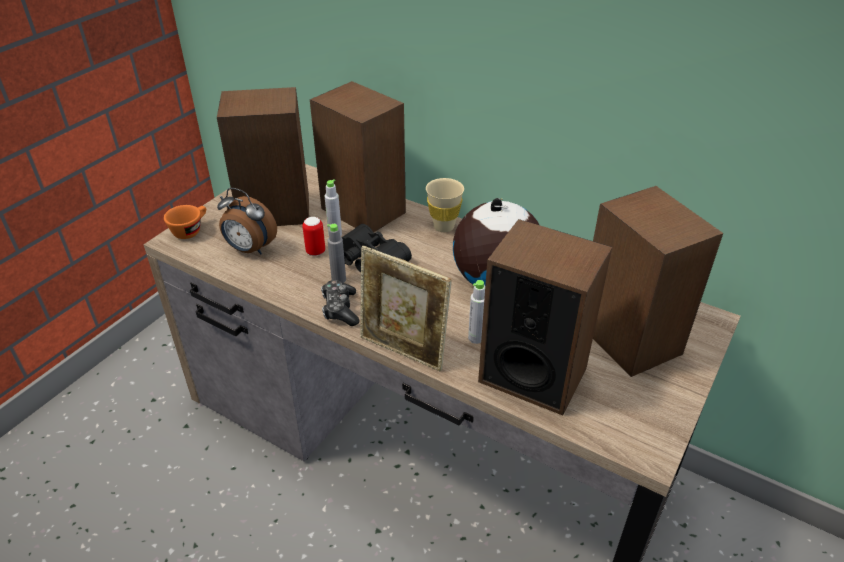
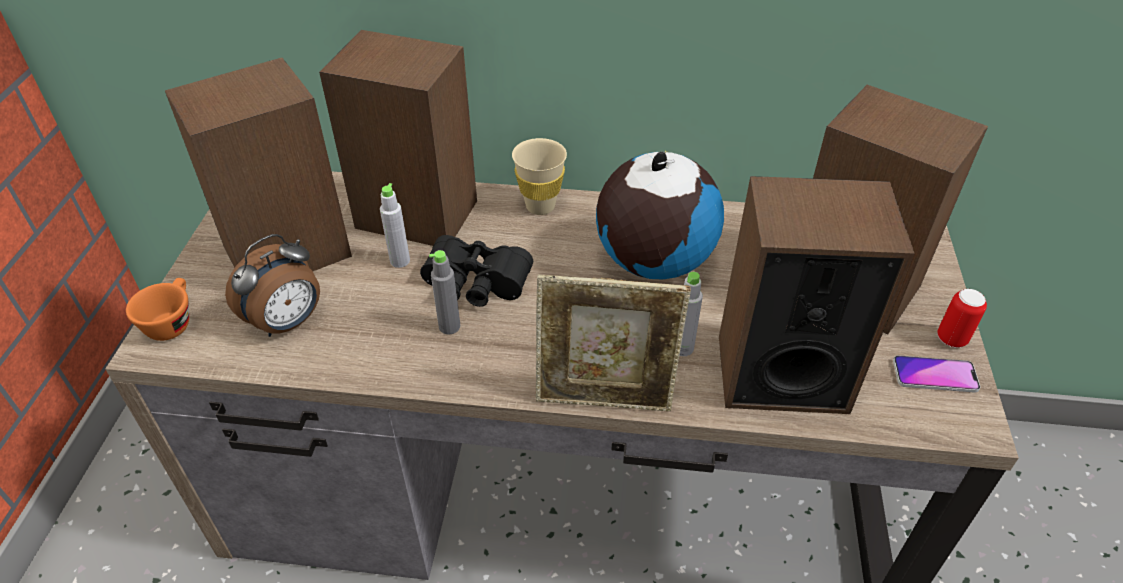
camera: 25 degrees left, 5 degrees up
(250, 249) = (288, 323): alarm clock -> alarm clock turned 45 degrees counterclockwise
(315, 251) = (389, 295): can -> can (951, 339)
(340, 309) = (480, 369): game controller -> none
(646, 414) = (935, 375): none -> phone

